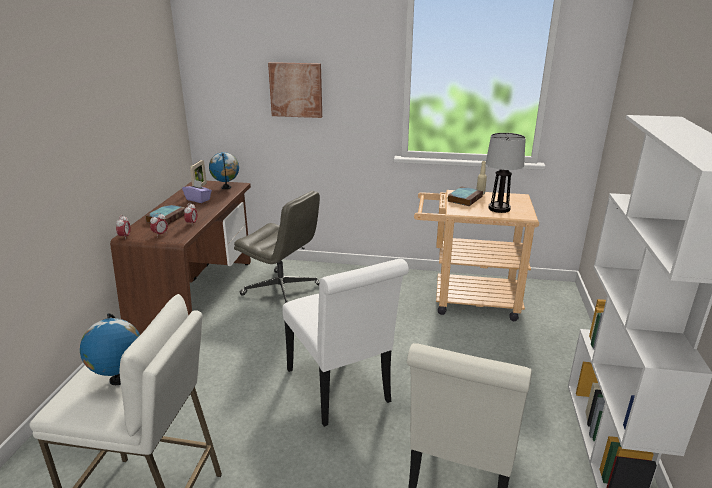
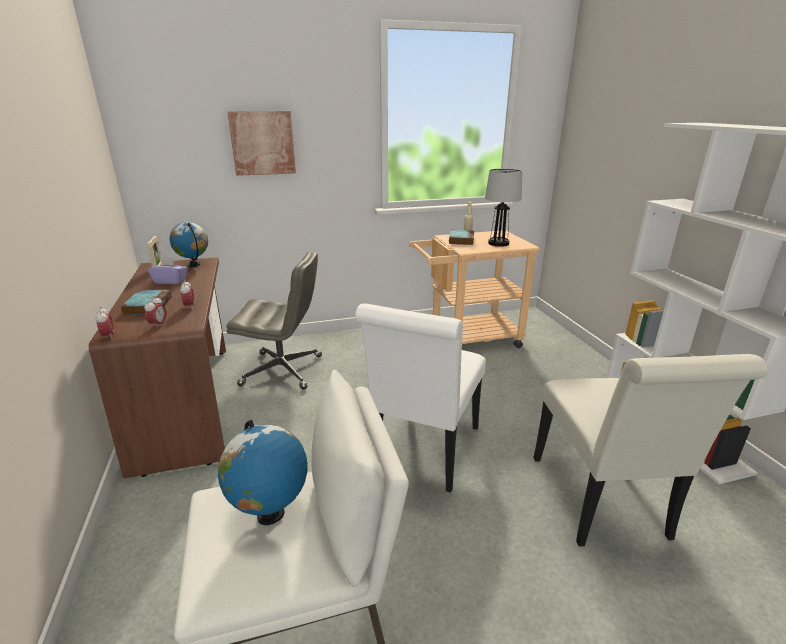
camera: 25 degrees left, 0 degrees up
(341, 390) = (424, 453): white chair -> white chair turned 75 degrees clockwise

